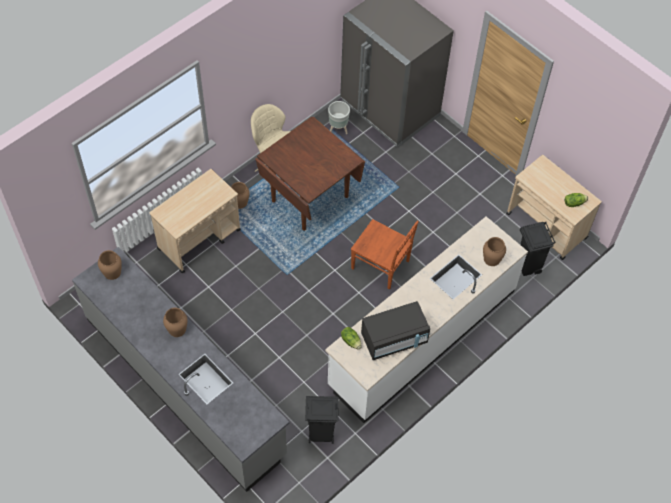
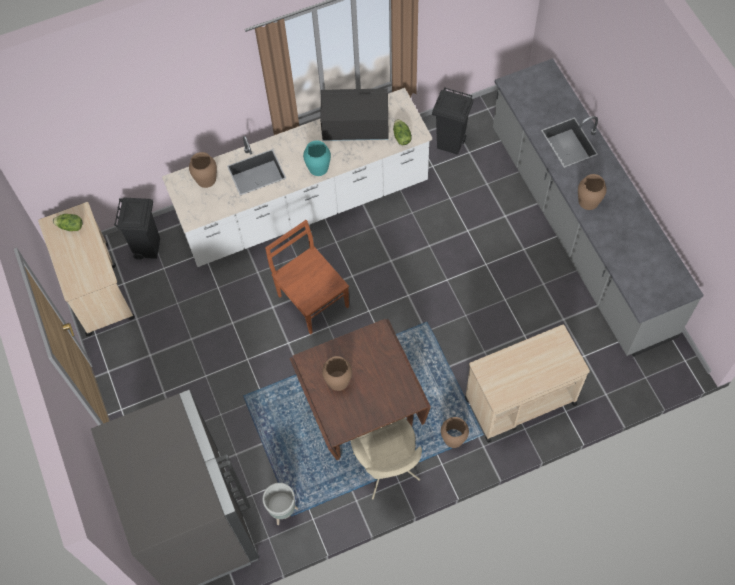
camera: 155 degrees left, 5 degrees up
(112, 272) = (652, 289): brown vase -> brown vase (338, 380)
(408, 294) = (318, 168): none -> turquoise vase

